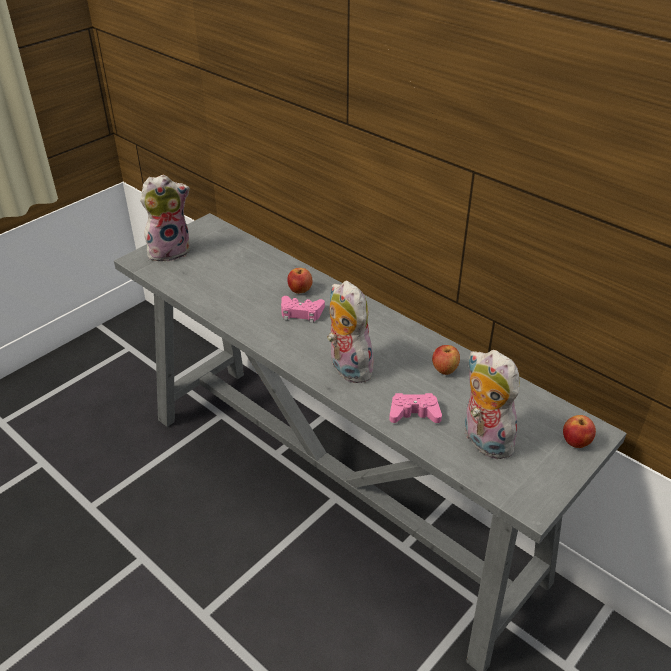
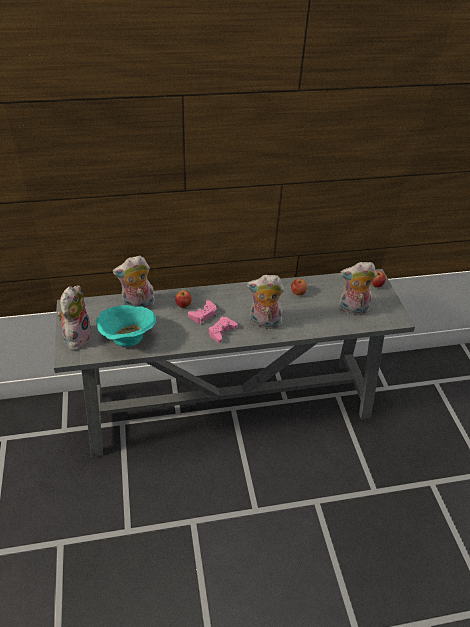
camera: 55 degrees left, 5 degrees up
(203, 280) = (128, 337): none -> turquoise bowl
(261, 261) = (138, 305): none -> plush toy
(414, 413) = (317, 320): pink game controller -> pink game controller (221, 332)

